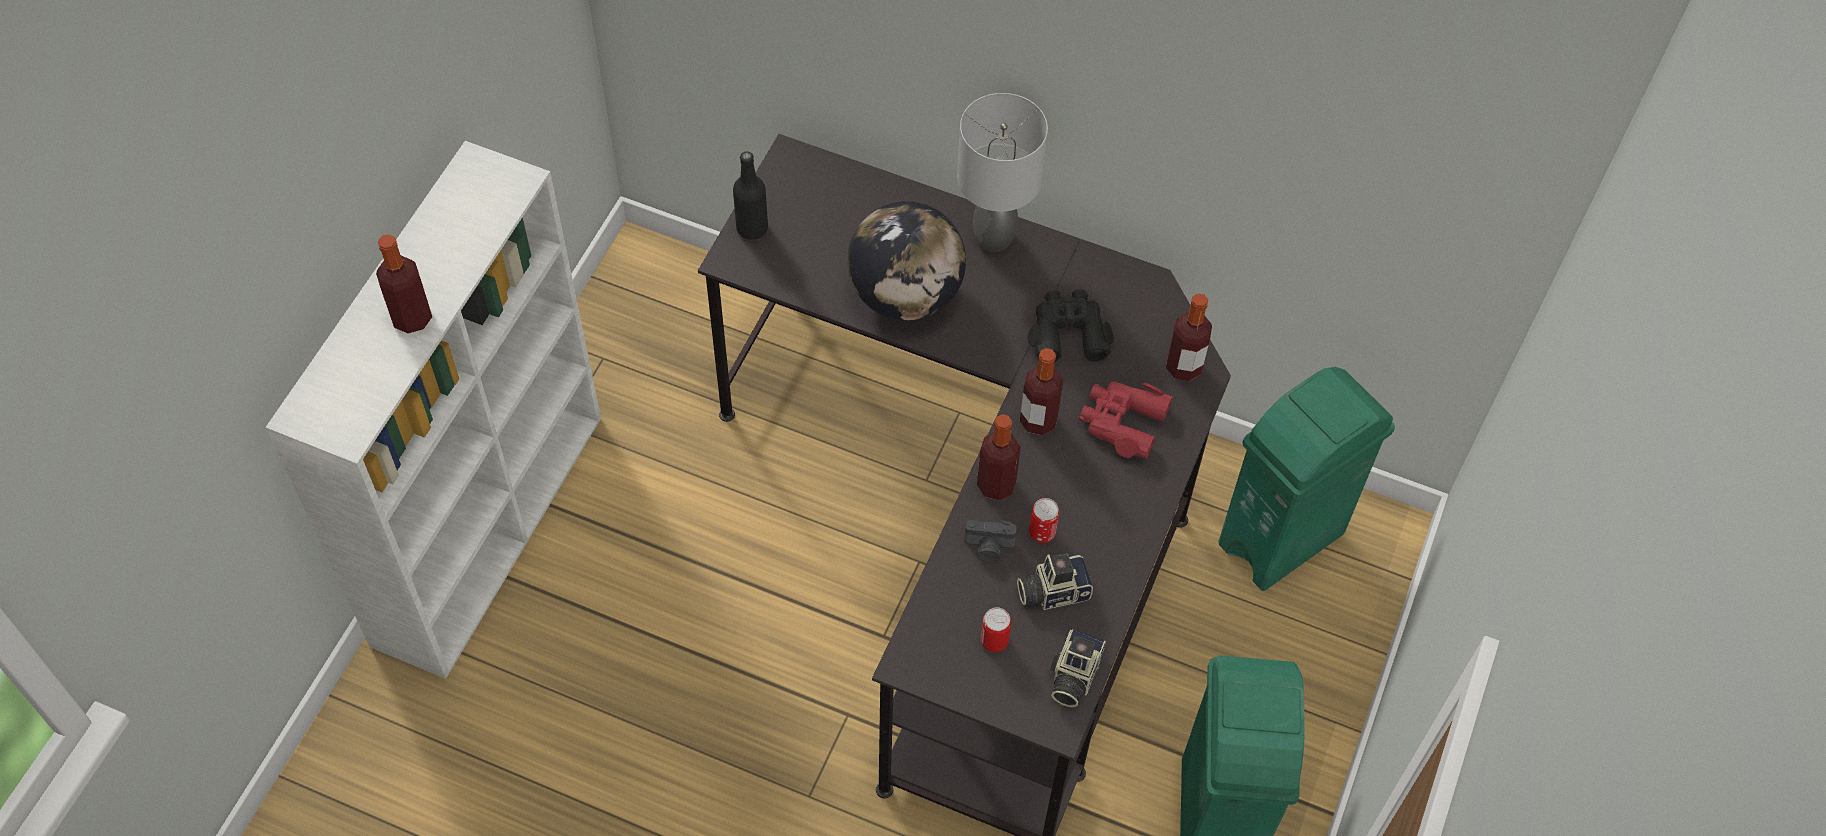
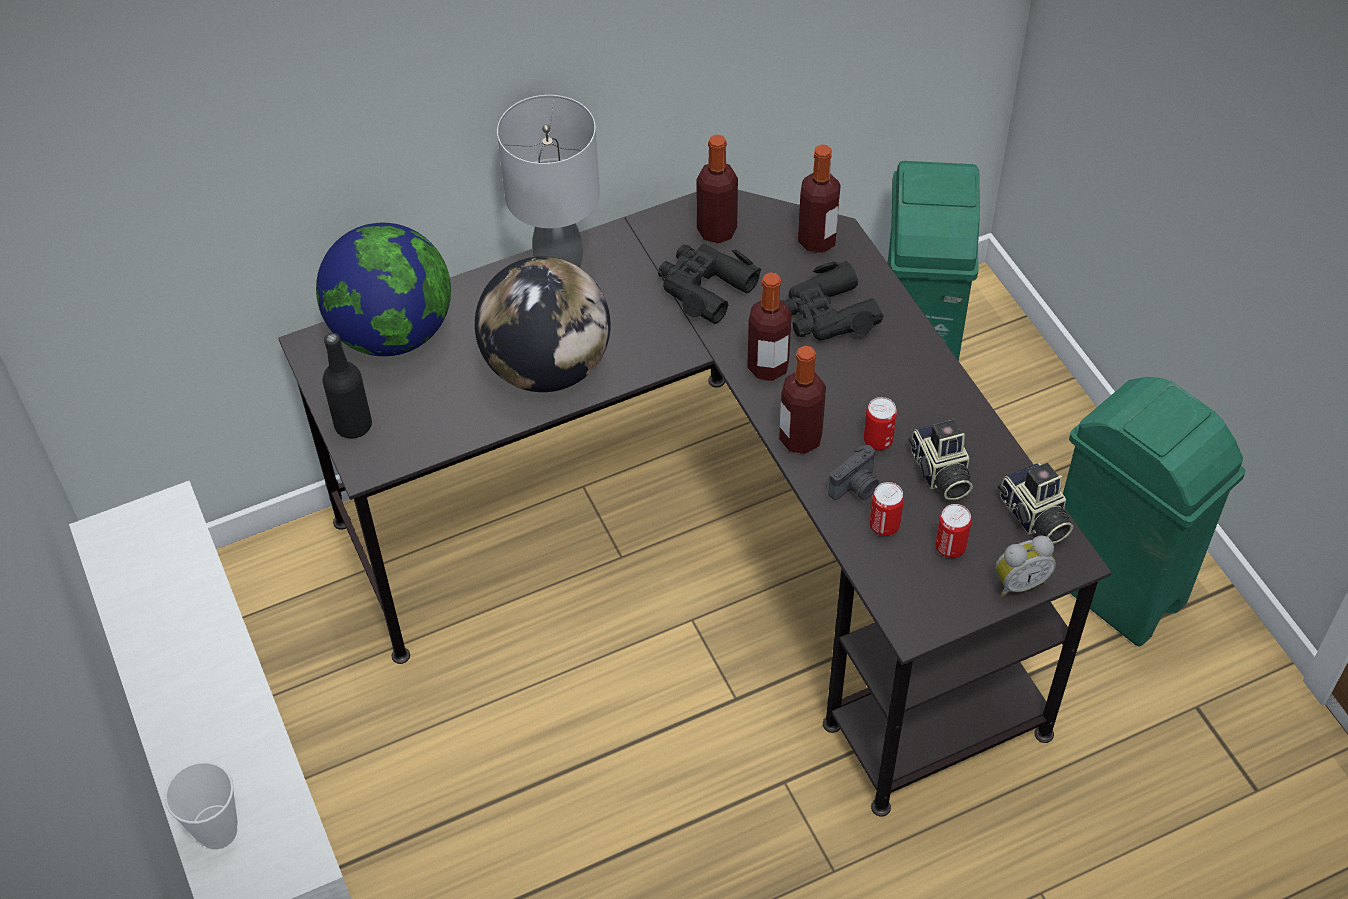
camera: 45 degrees left, 5 degrees down
(332, 380) = (218, 831): none -> cup
(412, 318) = (225, 709): bottle -> bottle (717, 230)
(845, 189) = (392, 332): none -> globe
(973, 588) = (884, 526): none -> can
(1007, 704) = (1019, 582): none -> alarm clock
(1052, 590) = (939, 473): camera -> camera turned 45 degrees counterclockwise
(1122, 422) = (827, 314): red binoculars -> black binoculars

